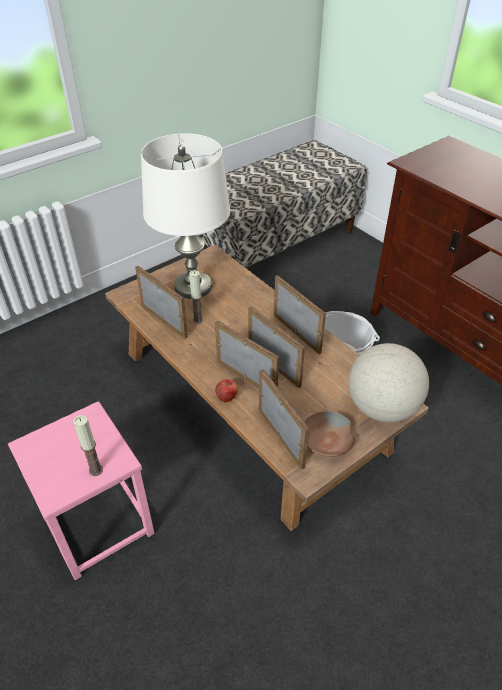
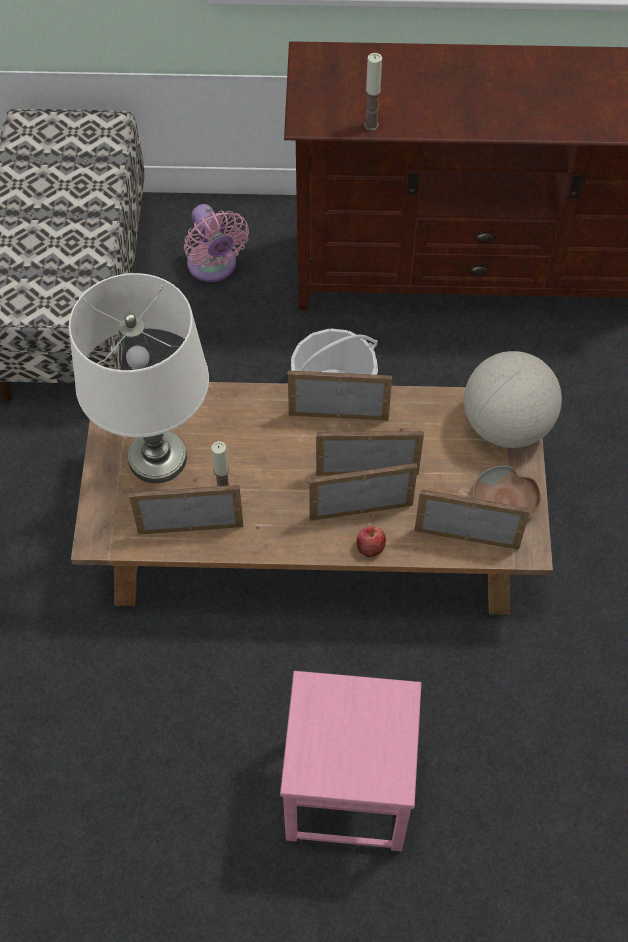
camera: 50 degrees left, 15 degrees up
(96, 470) = (393, 726): candle -> candle (371, 125)
(353, 272) = (214, 267): none -> pink fan

